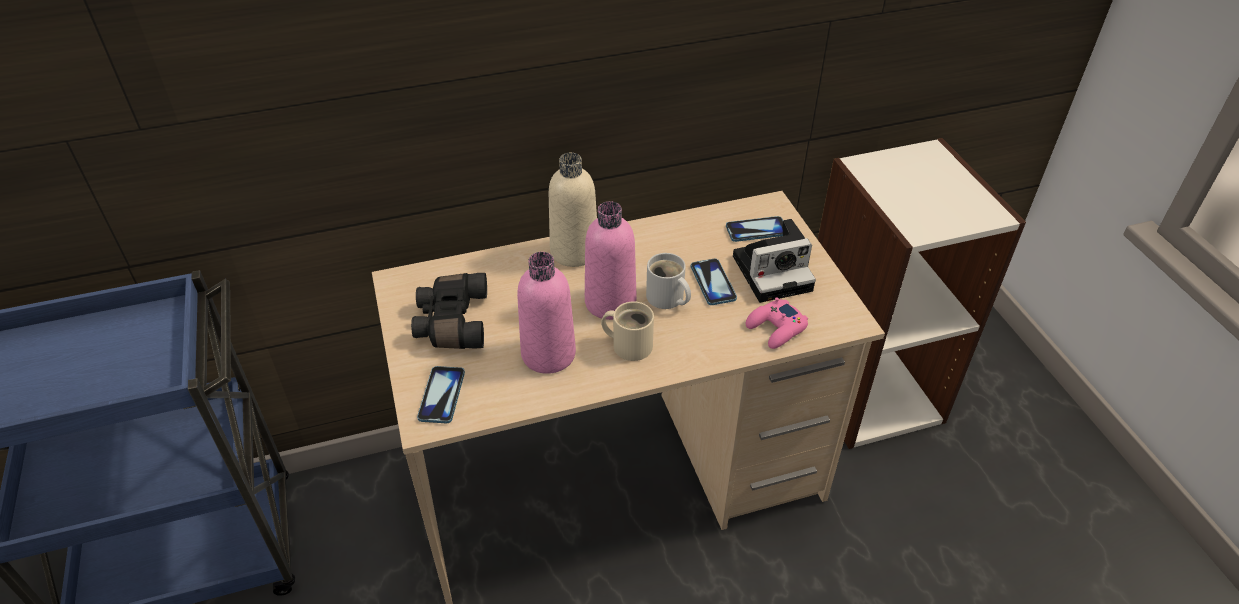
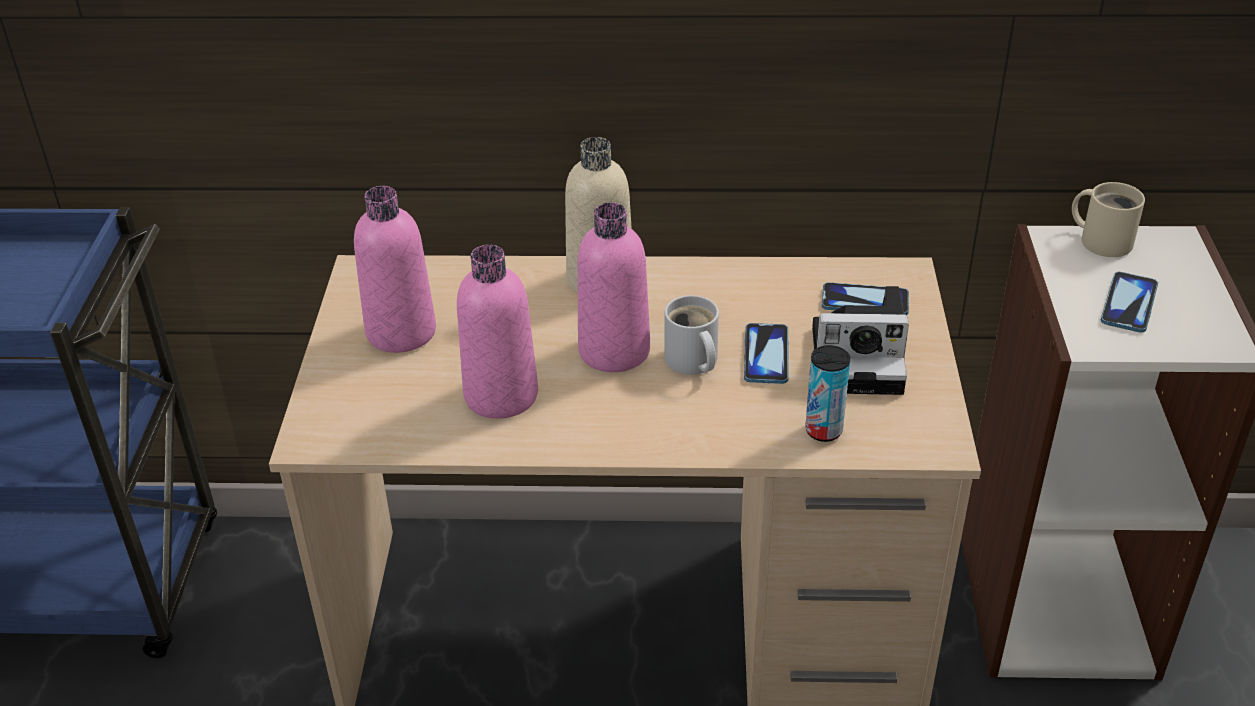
camera: 20 degrees right, 5 degrees down
(442, 395) = (345, 414): phone -> phone (1129, 304)
(451, 322) = (401, 332): black binoculars -> pink bottle
(629, 344) = (612, 406): beige mug -> beige mug (1103, 240)
(776, 328) = (823, 430): pink game controller -> can

